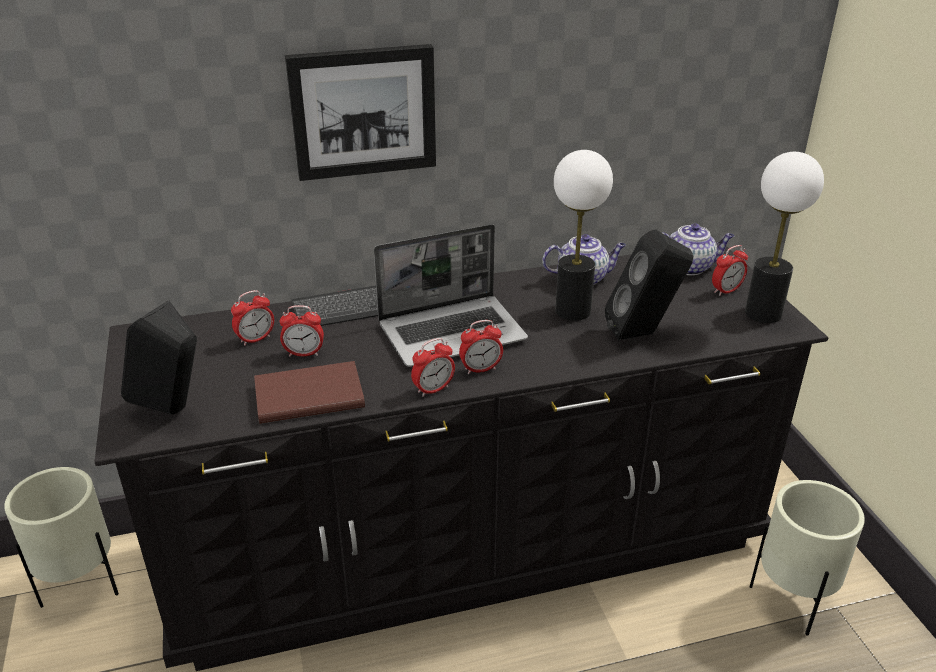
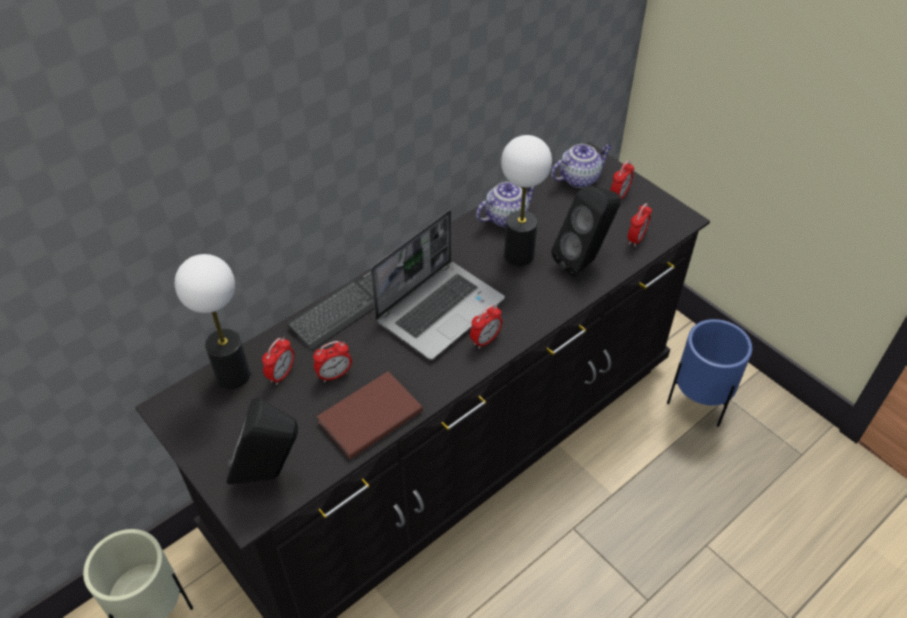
camera: 25 degrees left, 15 degrees up
(363, 111) = (322, 148): picture -> none
(433, 389) = (462, 374): alarm clock -> alarm clock (636, 239)
(763, 313) = (656, 211): table lamp -> table lamp (233, 375)
(790, 600) = (697, 403): beige planter -> blue planter

